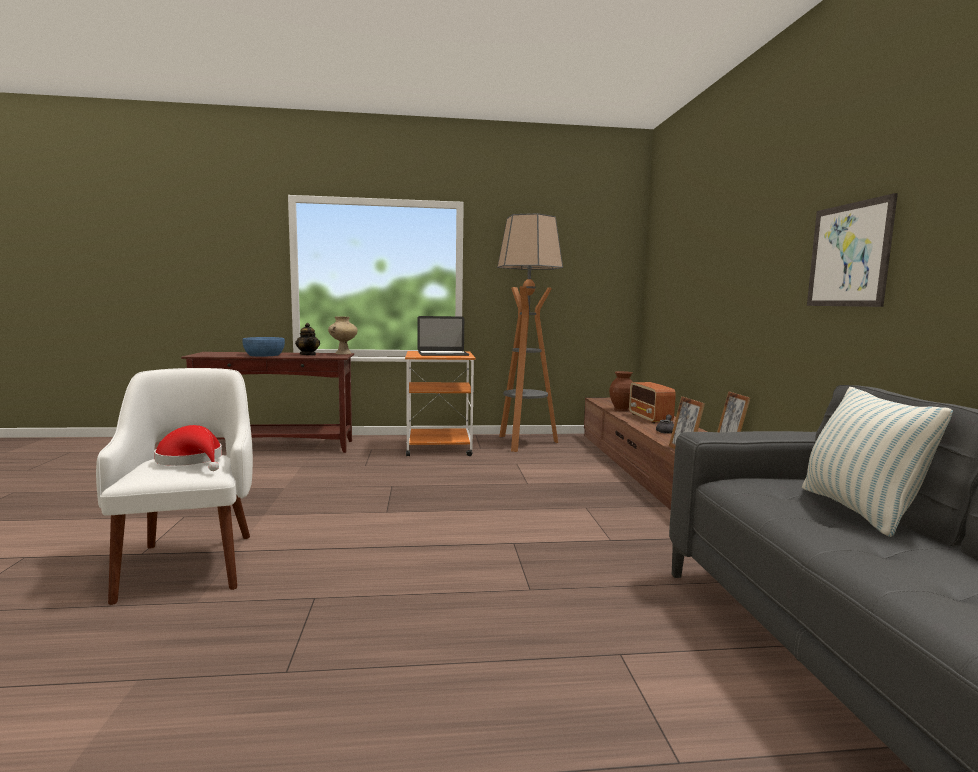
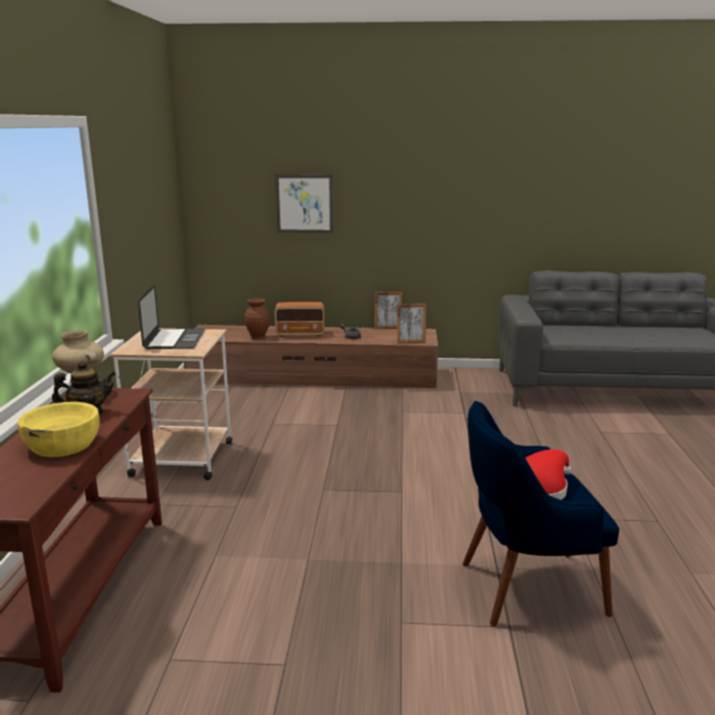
camera: 80 degrees left, 10 degrees up
(189, 564) = (528, 588): white armchair -> blue armchair
(264, 355) = (63, 445): blue bowl -> yellow bowl
(440, 447) = (182, 458): orange cart -> beige cart
(524, 443) = (195, 412): floor lamp -> none
(848, 255) = (486, 197): picture -> picture (304, 203)
(858, 510) = (582, 327): pillow -> none

